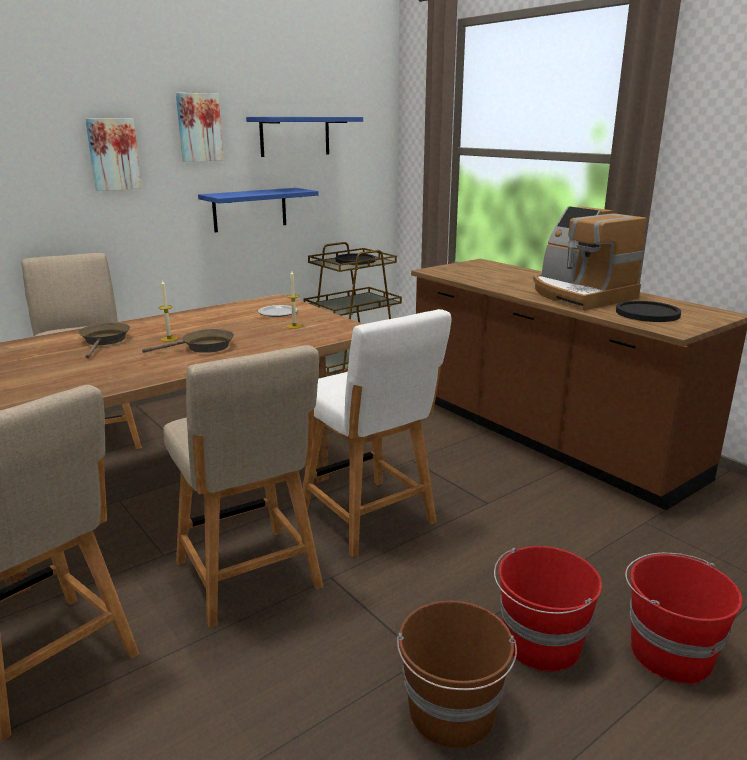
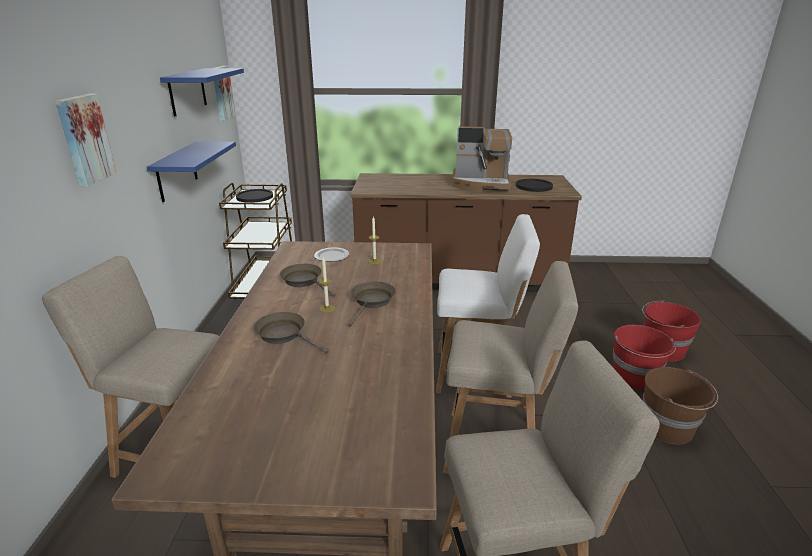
camera: 50 degrees left, 5 degrees up
(199, 127) = (134, 94): picture -> picture (221, 93)
(210, 320) = (304, 281): none -> brown frying pan

